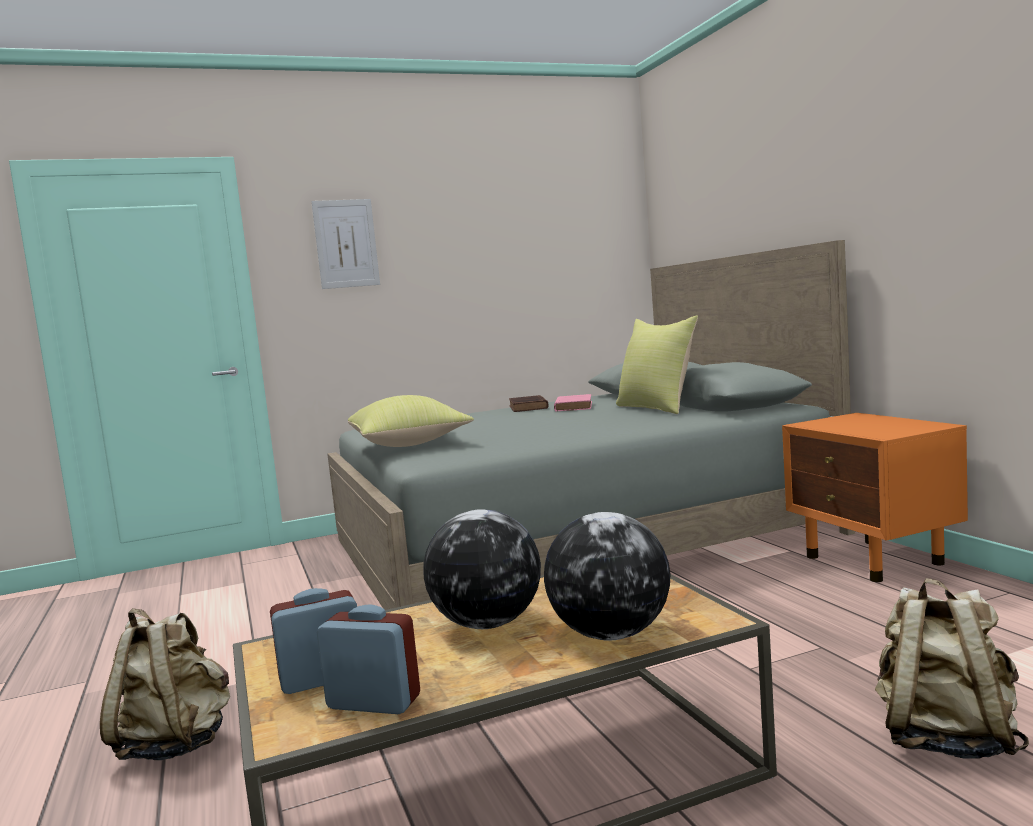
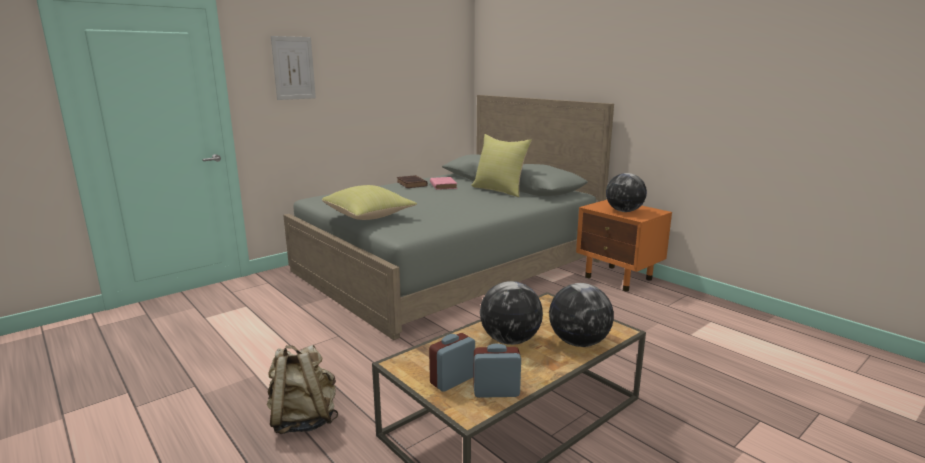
camera: 20 degrees left, 10 degrees up
(864, 427) = (624, 211): none -> globe
(945, 739) = (695, 373): beige backpack -> none

